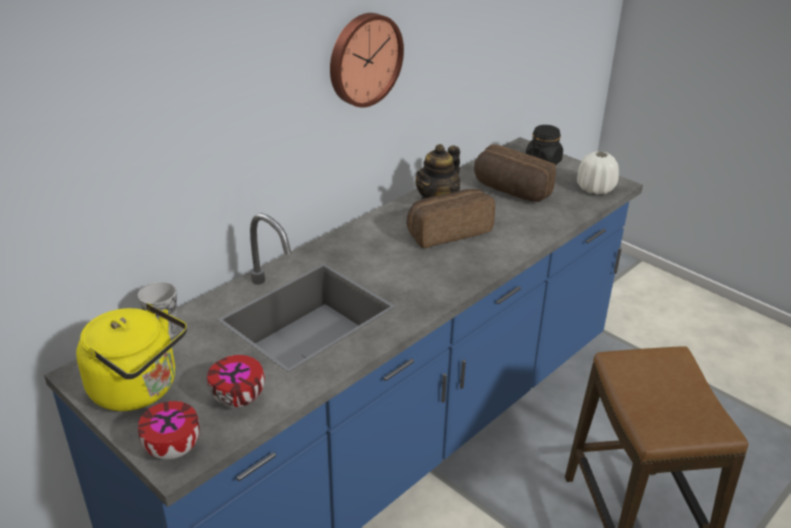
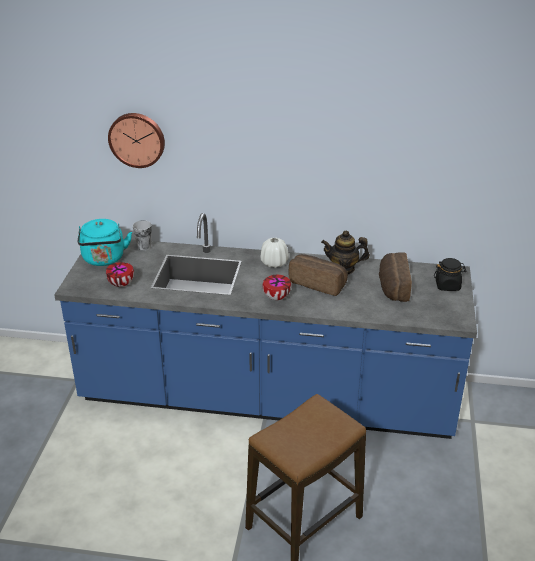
camera: 55 degrees right, 0 degrees up
(139, 389) = (104, 259): yellow kettle -> turquoise kettle
(172, 450) = (78, 283): bowl -> bowl (276, 297)
(363, 59) = (310, 158): wall clock -> wall clock (137, 139)
(595, 188) = (442, 315): white vase -> white vase (274, 263)

